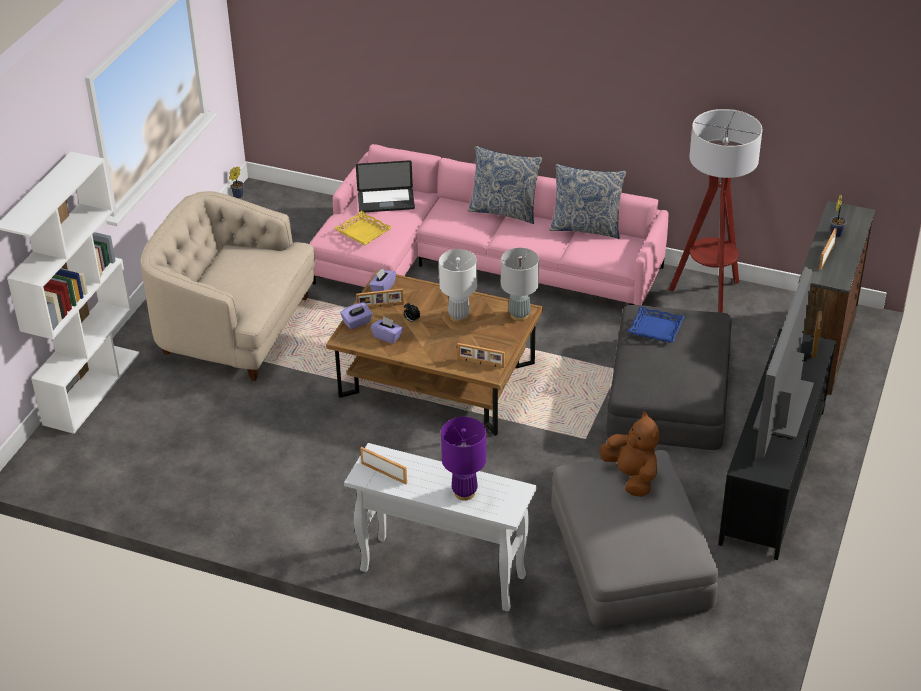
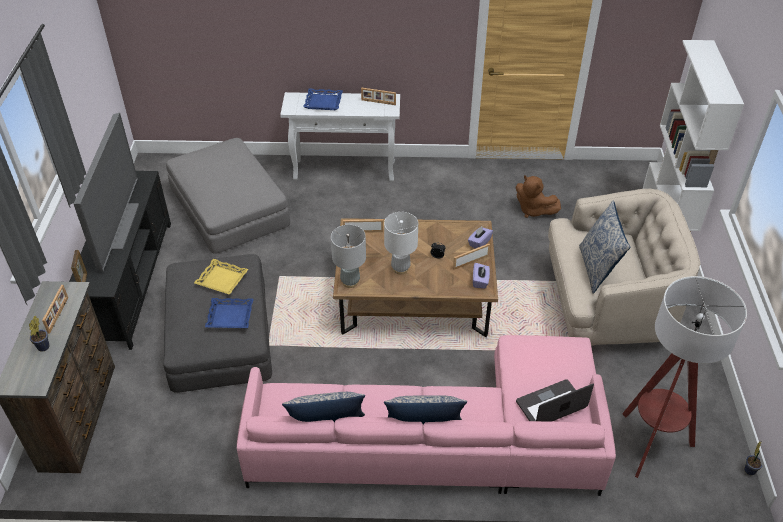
camera: 160 degrees right, 5 degrees up
(257, 268) = (597, 269): none -> pillow
(363, 232) = (545, 355): yellow tray -> yellow tray (222, 279)
(387, 337) = (448, 237): purple tissue box -> none
(464, 493) = (323, 102): purple table lamp -> blue tray
(632, 477) = (228, 192): brown plush toy -> brown plush toy (533, 210)
(709, 298) = (192, 455): floor lamp -> floor lamp (651, 444)

